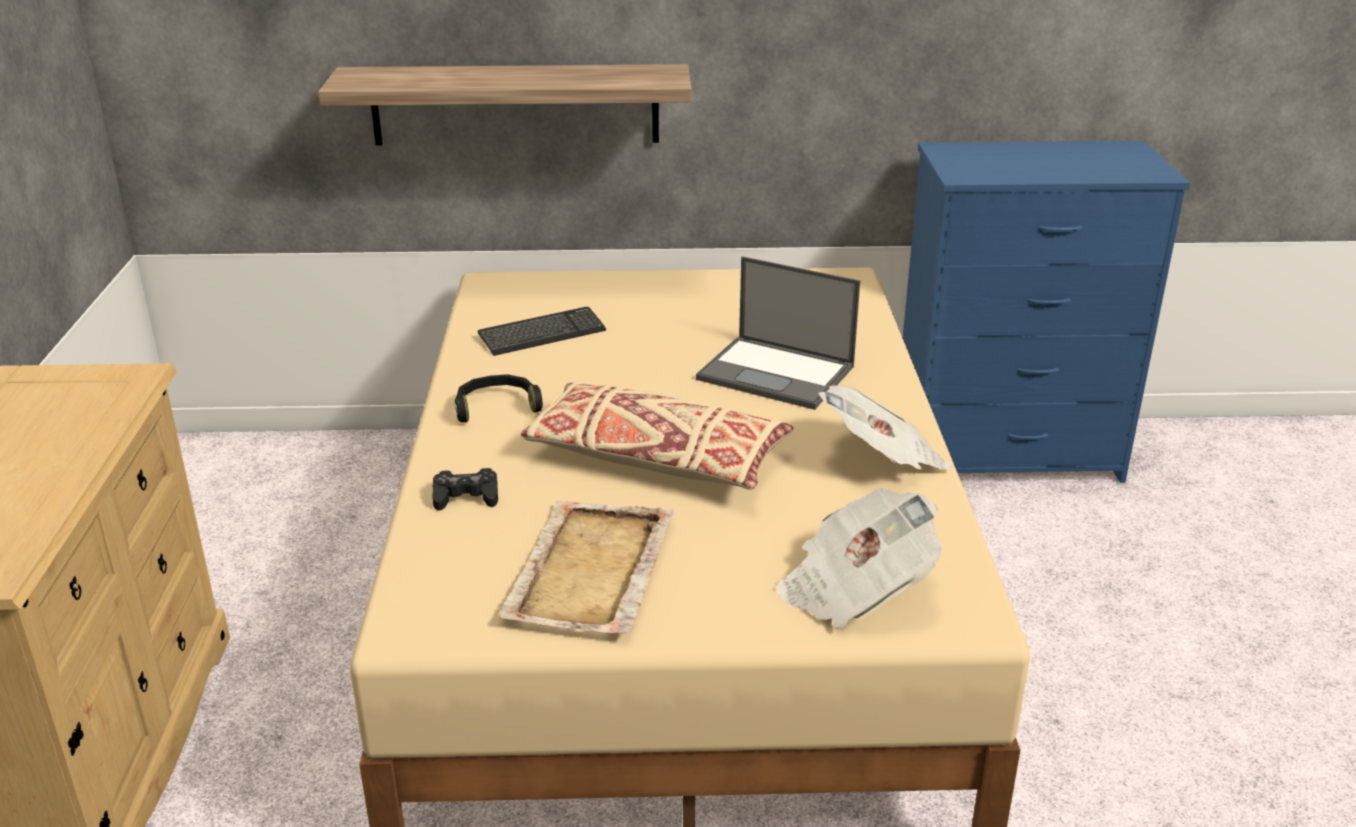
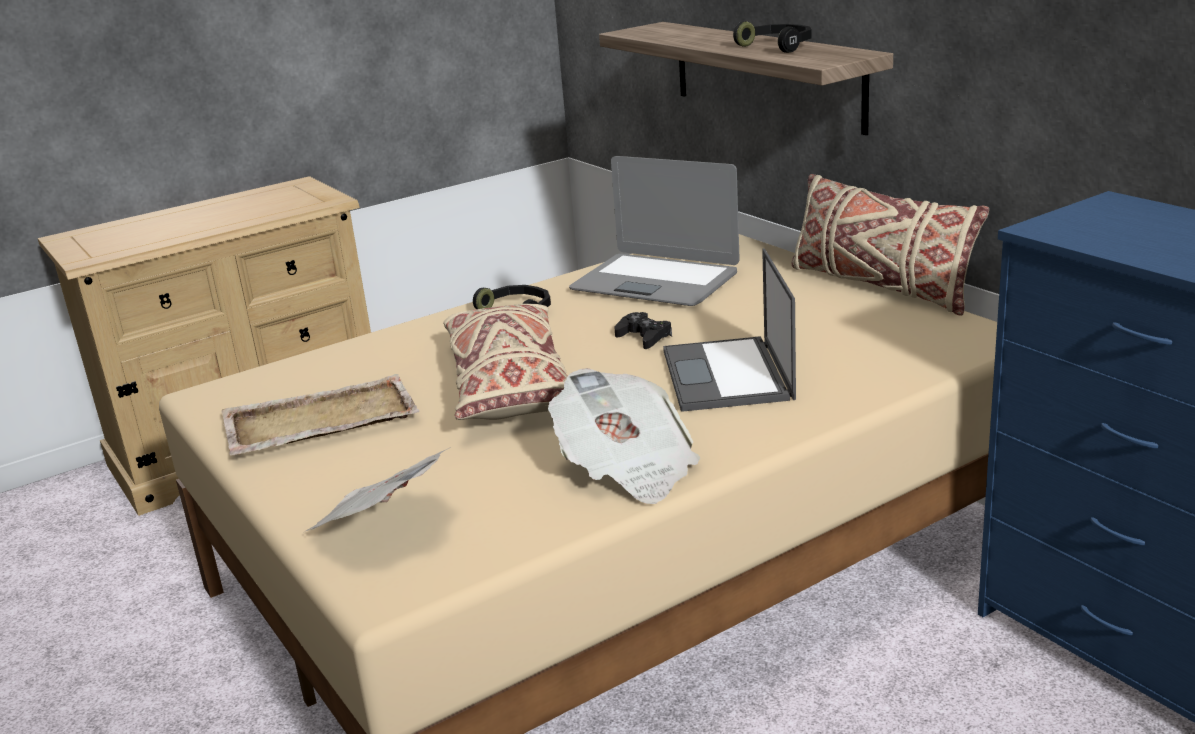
camera: 60 degrees right, 5 degrees down
(466, 496) = (381, 350): black game controller -> black game controller (644, 337)
(542, 334) = (655, 282): keyboard -> laptop
(574, 74) = (778, 46): none -> black headphones
(706, 272) = (880, 286): none -> beige pillow

